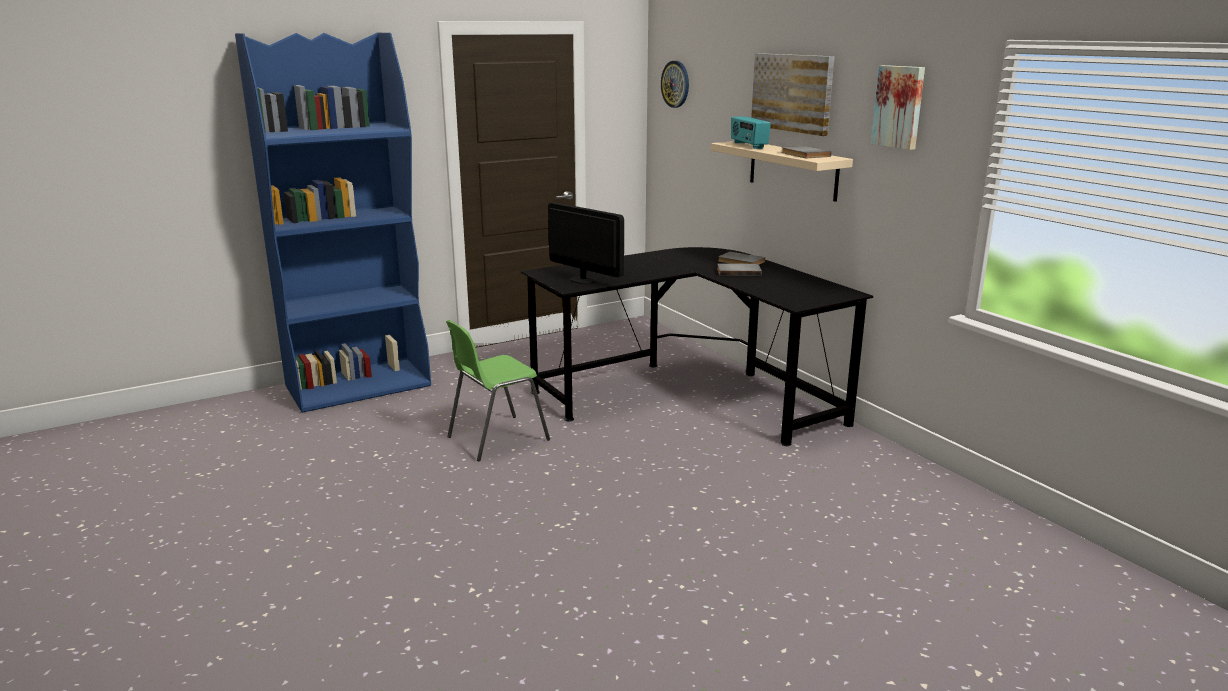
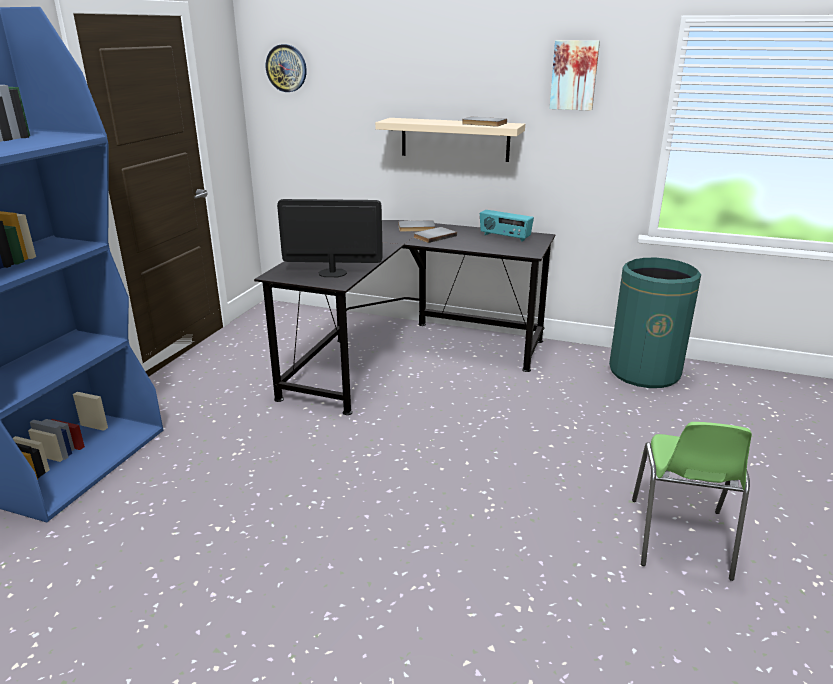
camera: 40 degrees left, 5 degrees up
(496, 438) = (313, 457): green chair -> green chair (679, 538)
(748, 145) = (414, 121): radio -> radio (504, 237)
(792, 93) = (449, 69): picture -> none
(920, 491) = (644, 372): none -> green trash can

